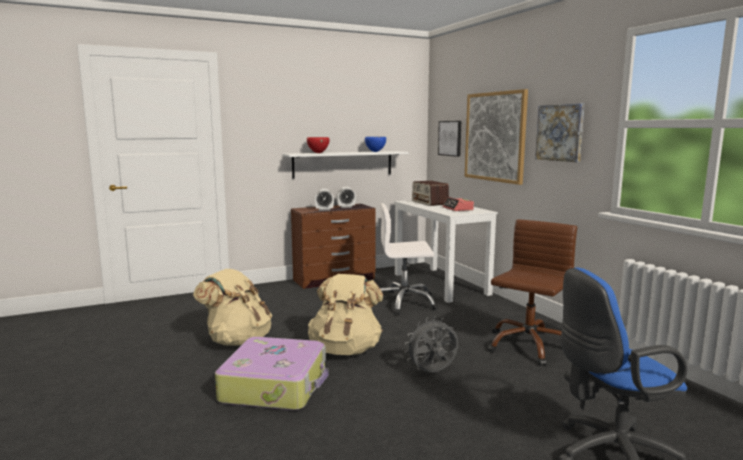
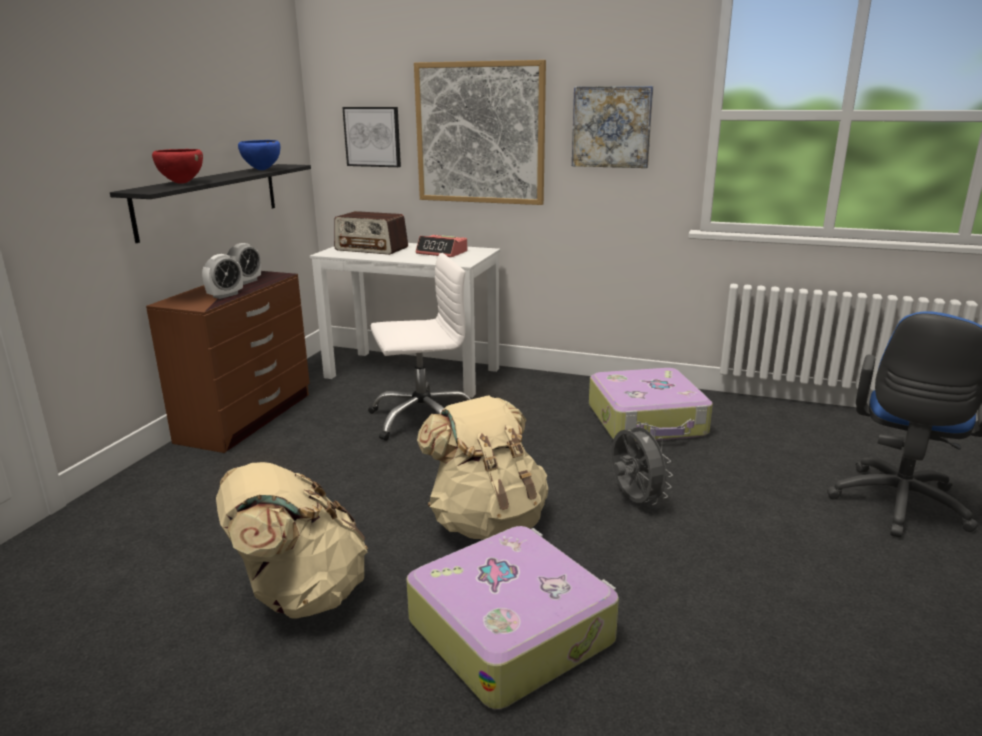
camera: 45 degrees left, 10 degrees up
(343, 164) = (209, 199): white shelf -> black shelf
(404, 303) = (422, 418): white office chair -> white office chair turned 150 degrees counterclockwise
(432, 372) = (634, 500): grey fan -> grey fan turned 135 degrees clockwise
(528, 345) = (647, 421): brown office chair -> suitcase

